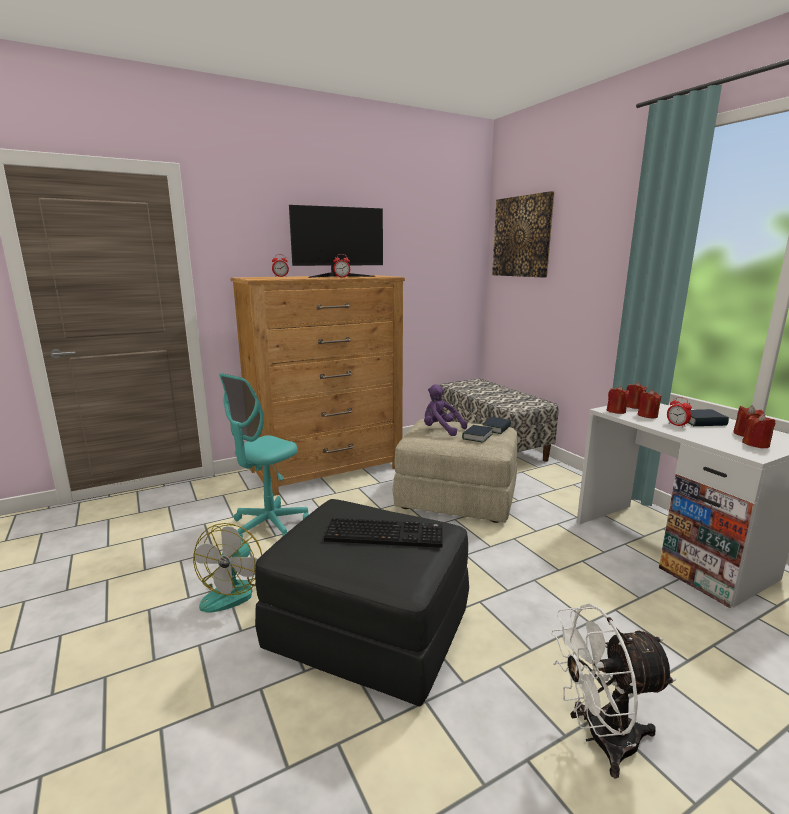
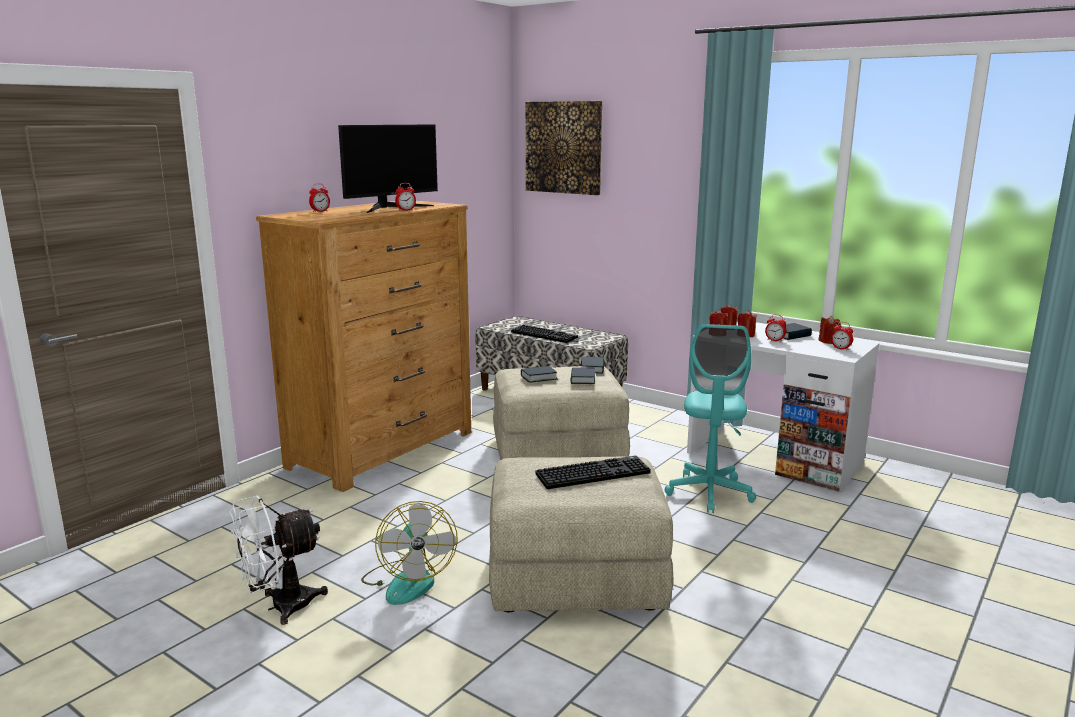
camera: 25 degrees left, 0 degrees up
(269, 526) = (379, 519): turquoise office chair -> turquoise office chair (709, 493)
(370, 631) = (577, 576): black ottoman -> beige ottoman
(441, 430) = (538, 378): purple plush toy -> book
(486, 395) = (545, 335): none -> keyboard
(600, 739) = (800, 592): white fan -> white fan (280, 607)
(756, 444) = (841, 348): red candle -> alarm clock

